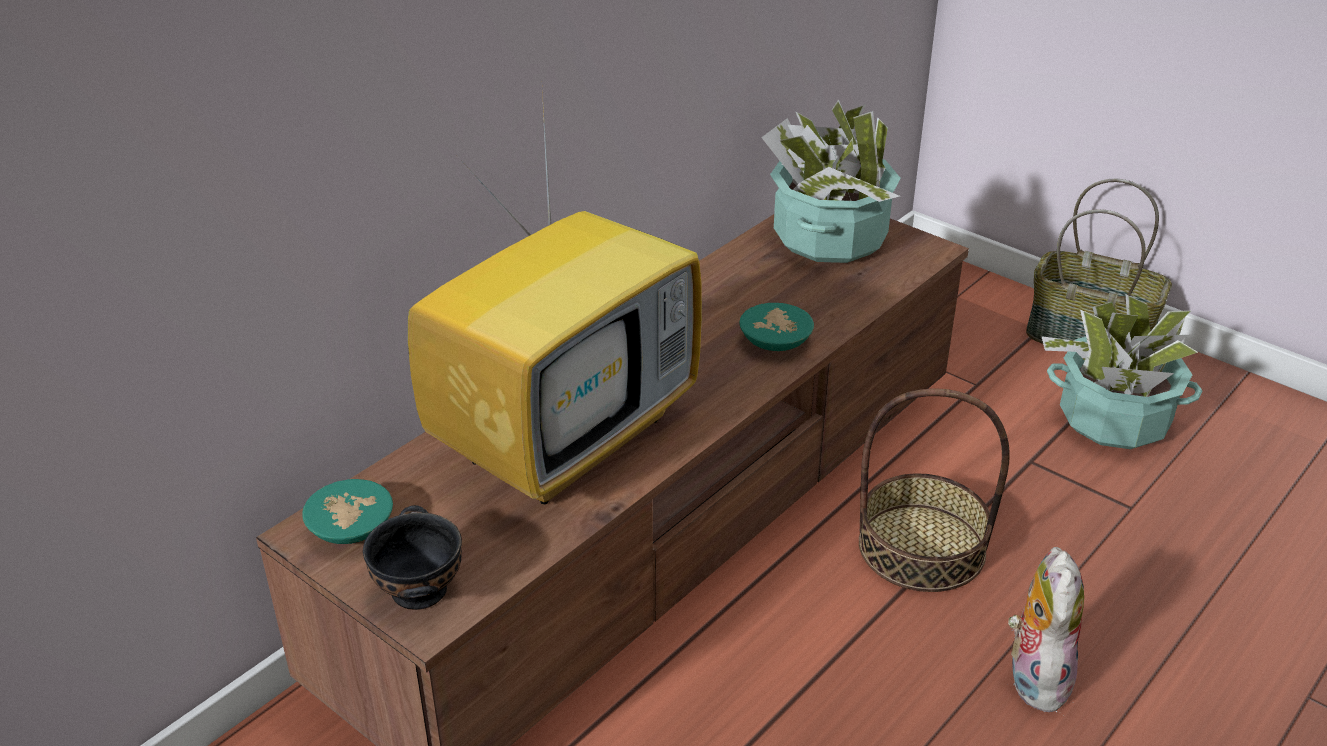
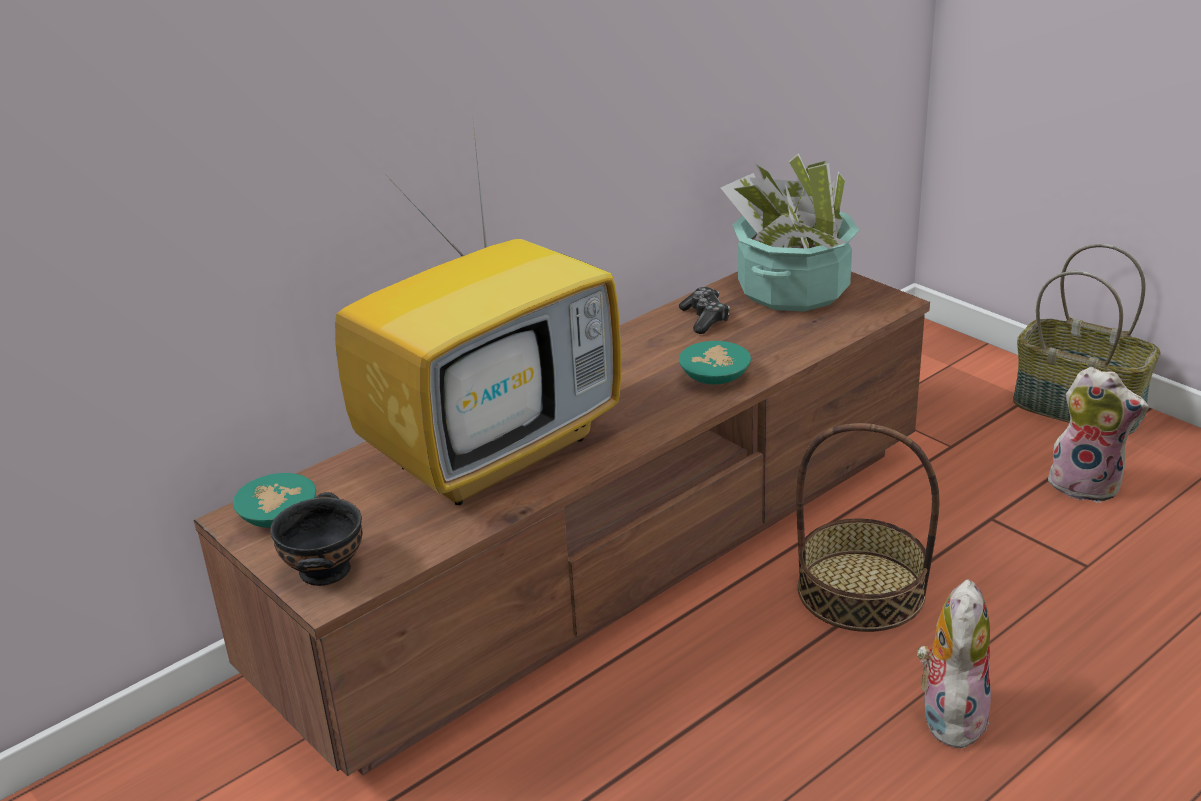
camera: 10 degrees right, 5 degrees down
(748, 274) = (705, 319): none -> game controller
(1114, 420) = (1087, 484): potted plant -> plush toy

